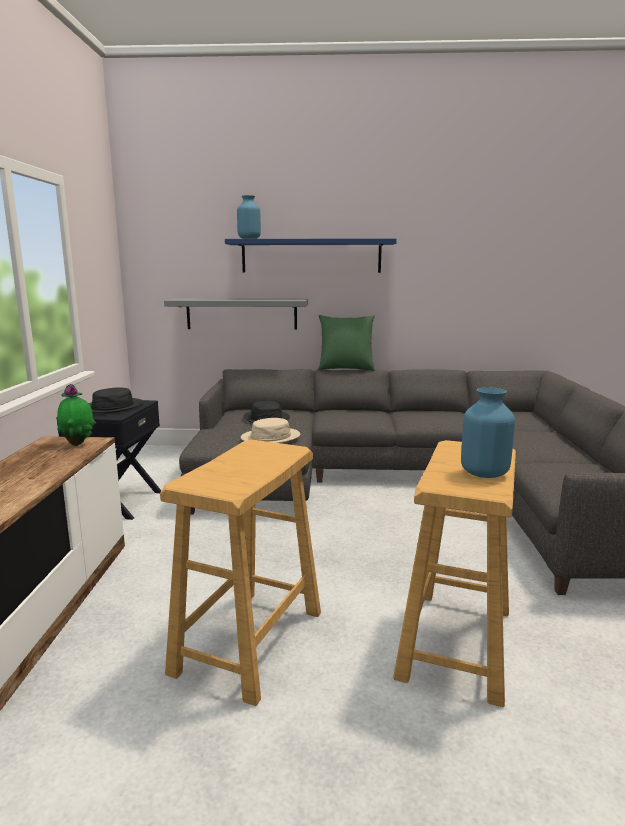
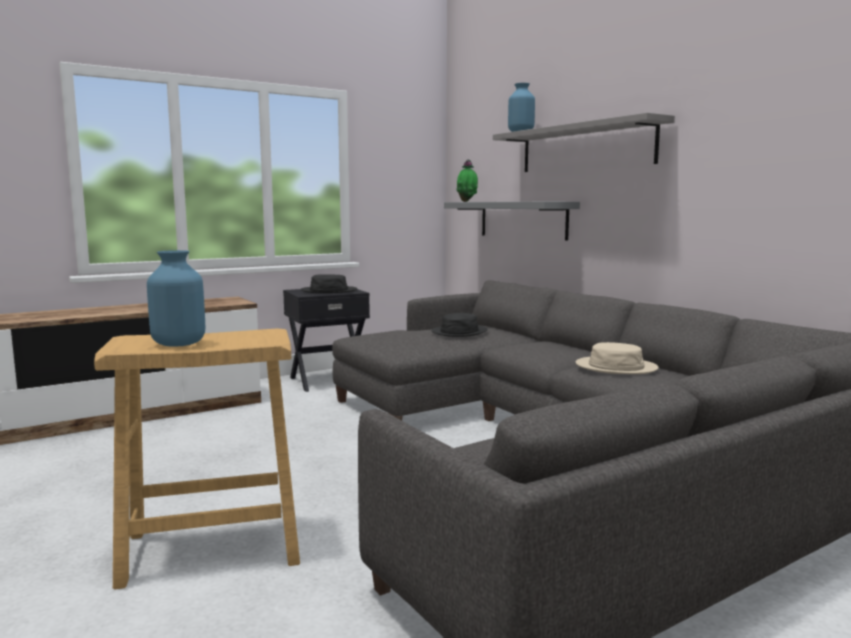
camera: 55 degrees right, 5 degrees down
(78, 444) = (229, 302): potted plant -> potted plant (467, 201)
(250, 641) = (158, 471): beige stool -> none
(270, 437) = (407, 343): beige hat -> beige hat (616, 367)
(311, 256) = (585, 147): blue shelf -> grey shelf
(346, 369) = (594, 294): green pillow -> none

